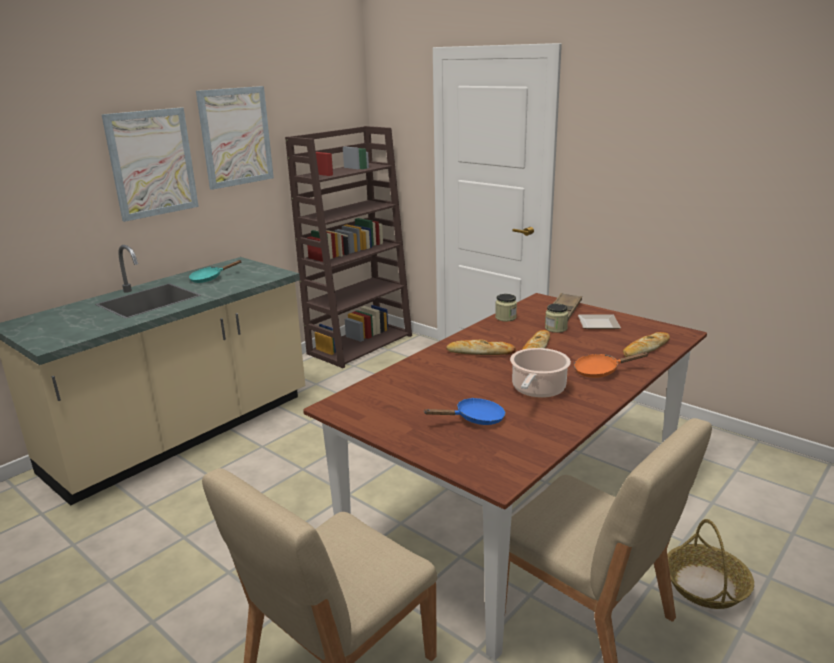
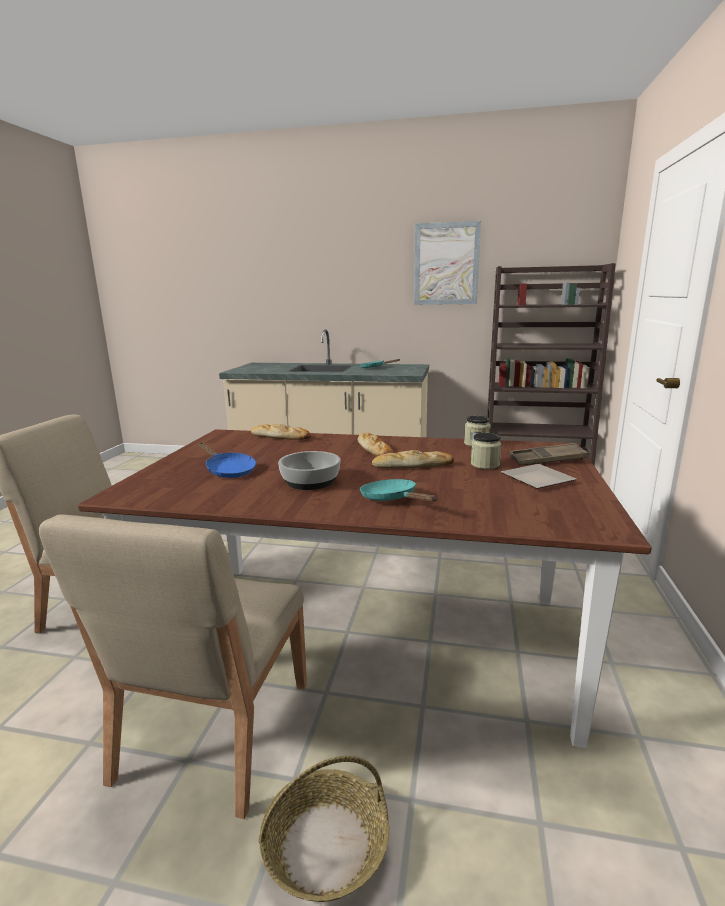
camera: 60 degrees right, 5 degrees down
(152, 163) = (370, 278): picture -> none
(537, 390) = (310, 481): cooking pot -> bowl
(600, 371) = (392, 499): orange frying pan -> turquoise frying pan
(646, 348) = (502, 513): bread -> bread (280, 437)

